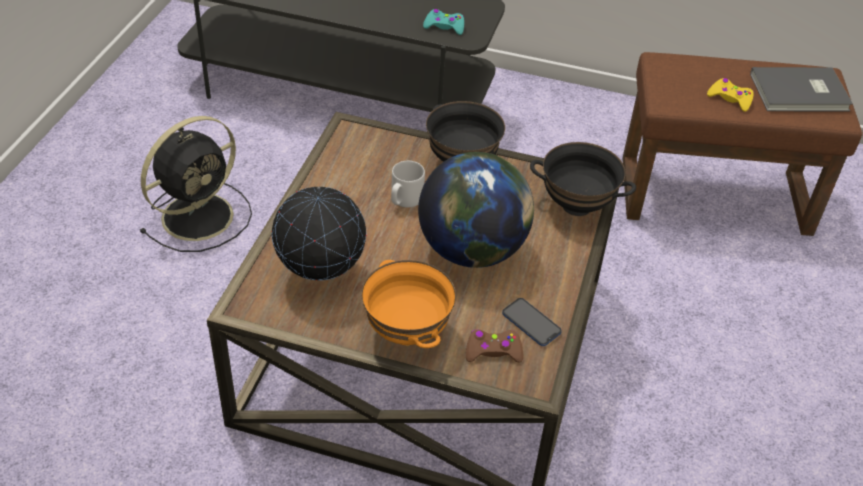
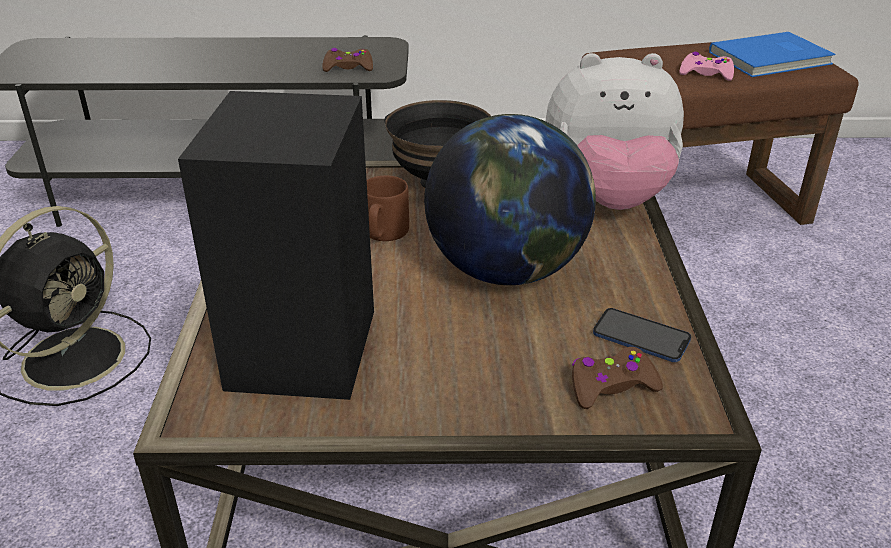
camera: 15 degrees left, 10 degrees down
(321, 275) = (303, 346): globe -> black speaker
(404, 200) = (384, 233): grey mug -> brown mug
(408, 332) = (472, 391): orange bowl -> none
(444, 27) = (348, 67): turquoise game controller -> brown game controller
(577, 205) = (608, 197): black bowl -> plush toy
(730, 99) = (706, 74): yellow game controller -> pink game controller
(801, 94) = (772, 59): grey book -> blue book

